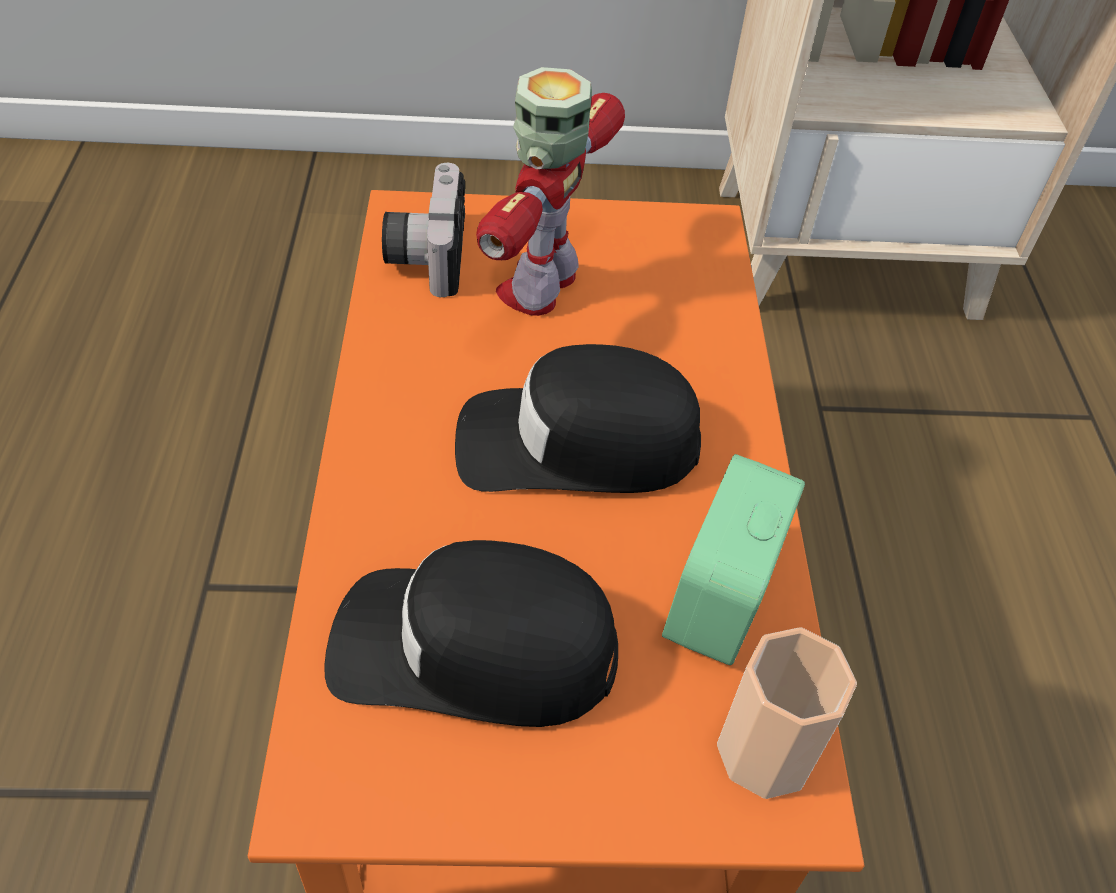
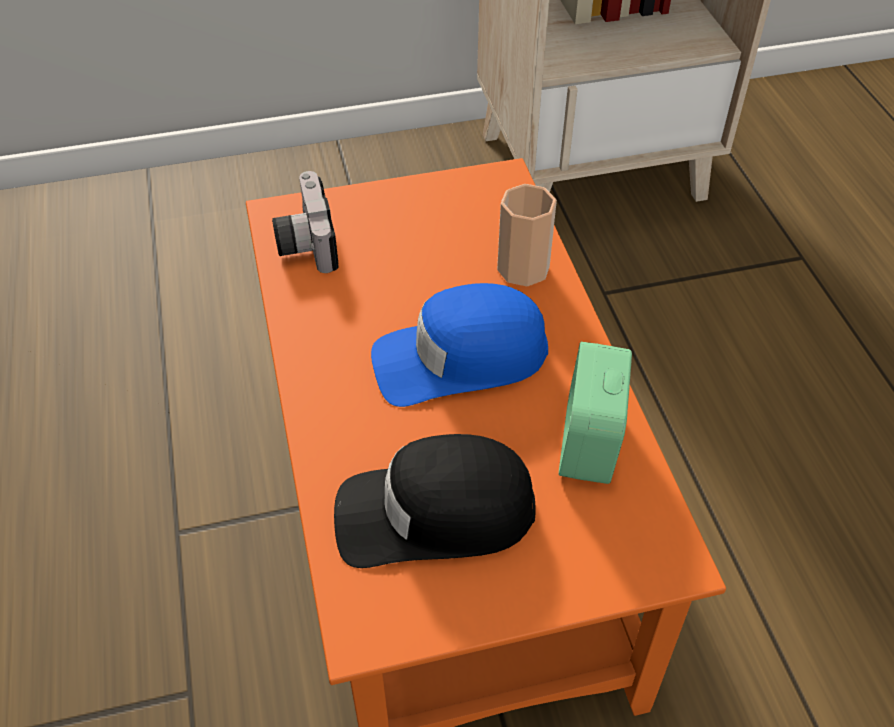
camera: 10 degrees left, 0 degrees up
(541, 285) = (397, 248): toy robot -> none
(576, 443) = (459, 358): black cap -> blue cap
(765, 752) = (645, 534): cup -> cup (523, 268)

